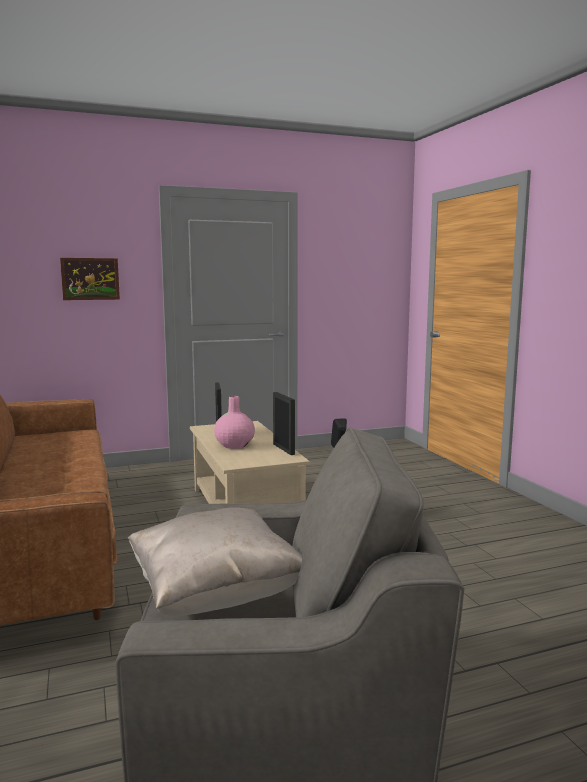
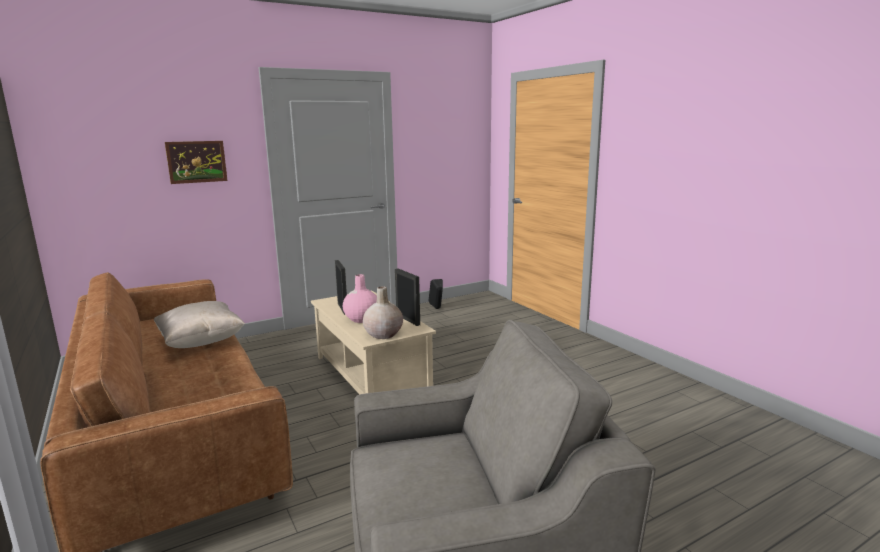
camera: 10 degrees left, 5 degrees up
(216, 594) = (415, 480): beige pillow -> beige pillow (201, 342)
(250, 460) = (383, 334): none -> beige vase

